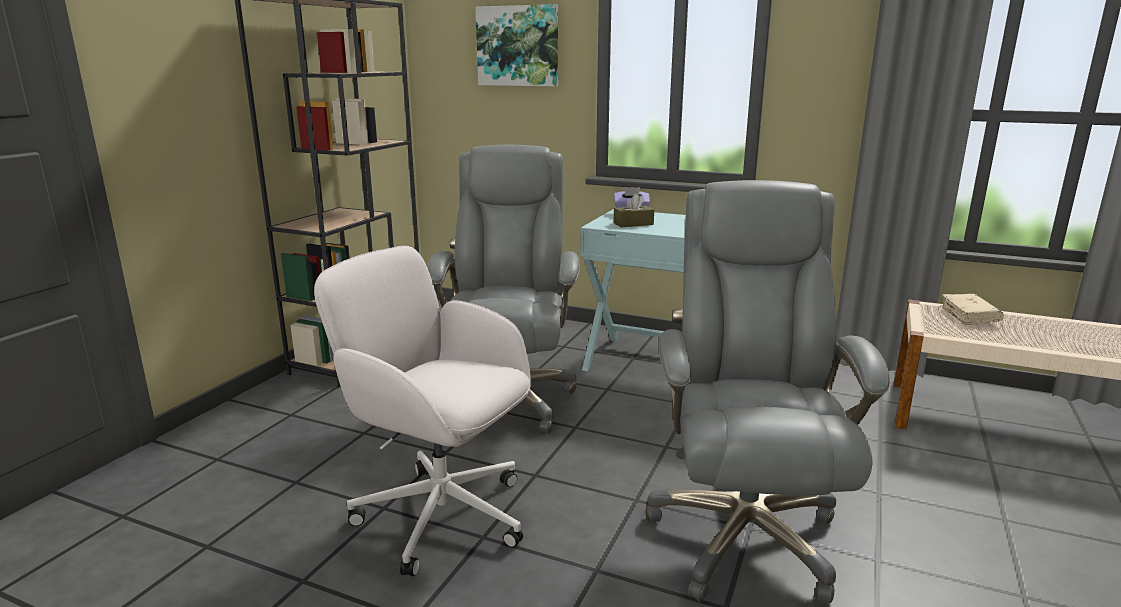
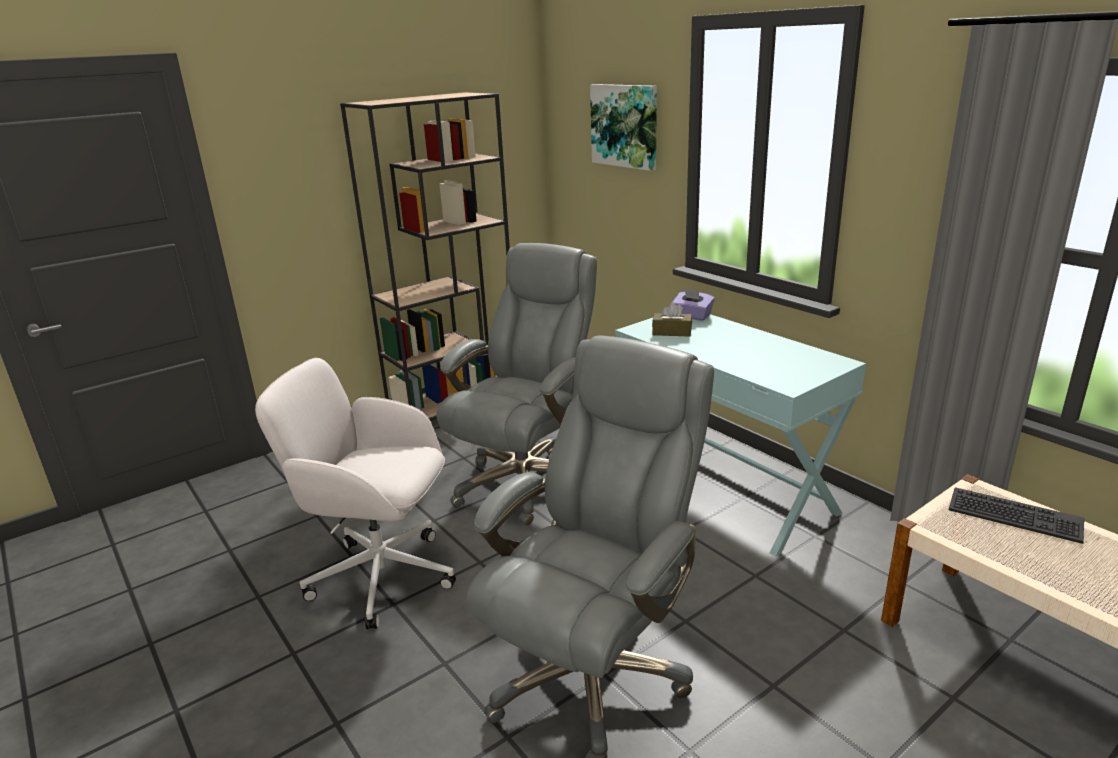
camera: 30 degrees right, 5 degrees up
(443, 516) = (383, 577): white office chair -> white office chair turned 45 degrees counterclockwise
(969, 316) = (1014, 516): beige book -> keyboard

